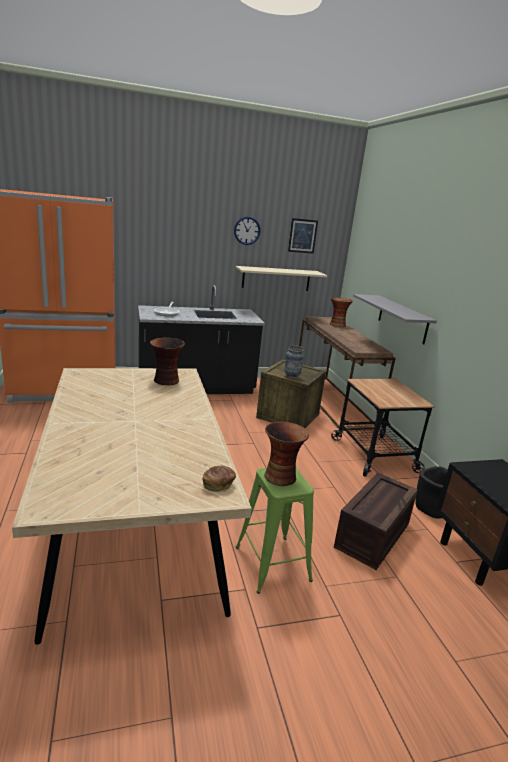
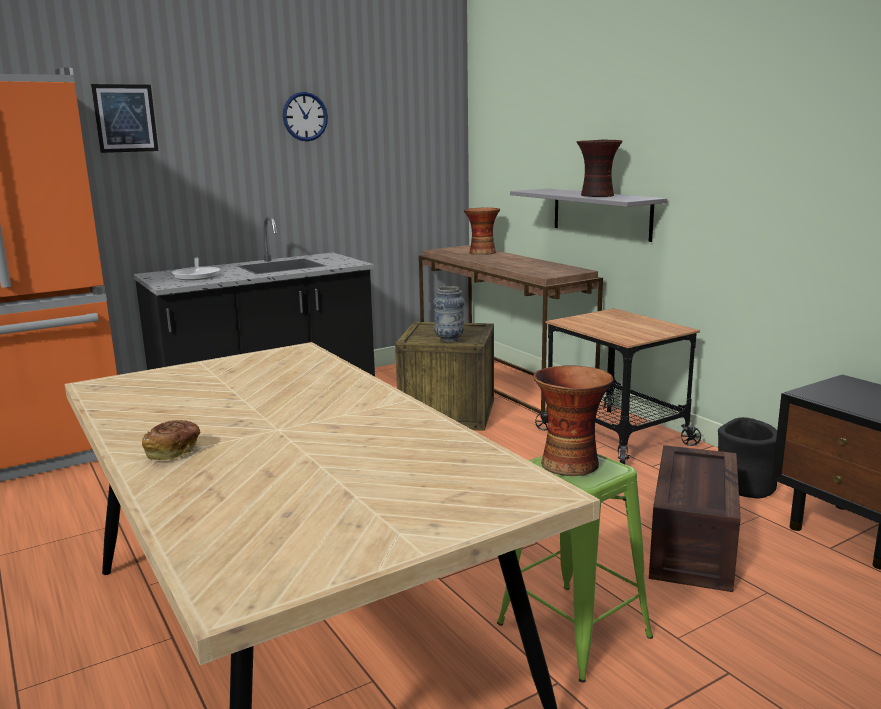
camera: 15 degrees left, 5 degrees down
(166, 381) = (277, 367): vase -> vase (597, 195)
(218, 485) = (515, 482): bread -> bread (173, 452)
(276, 278) = (365, 194): beige shelf -> none
(302, 236) = (395, 116): picture -> picture (125, 118)

